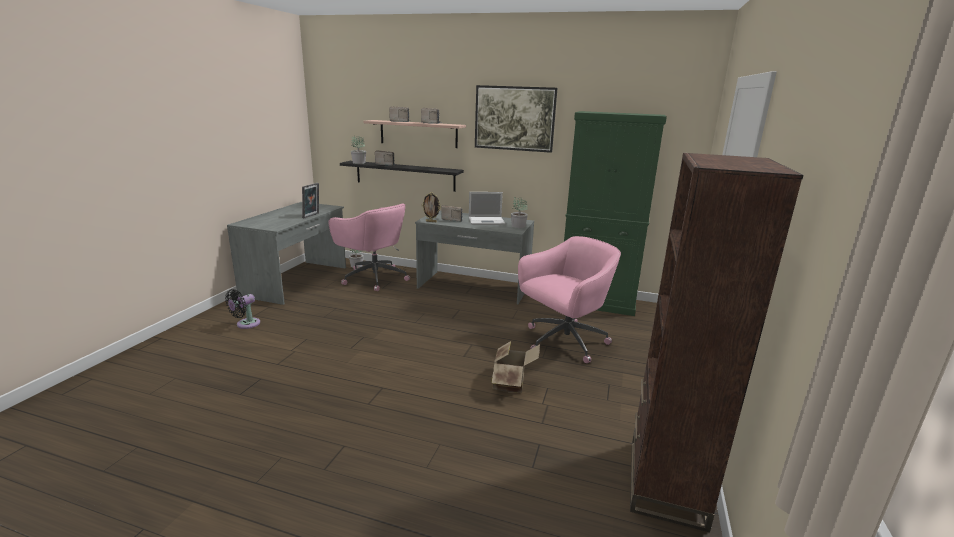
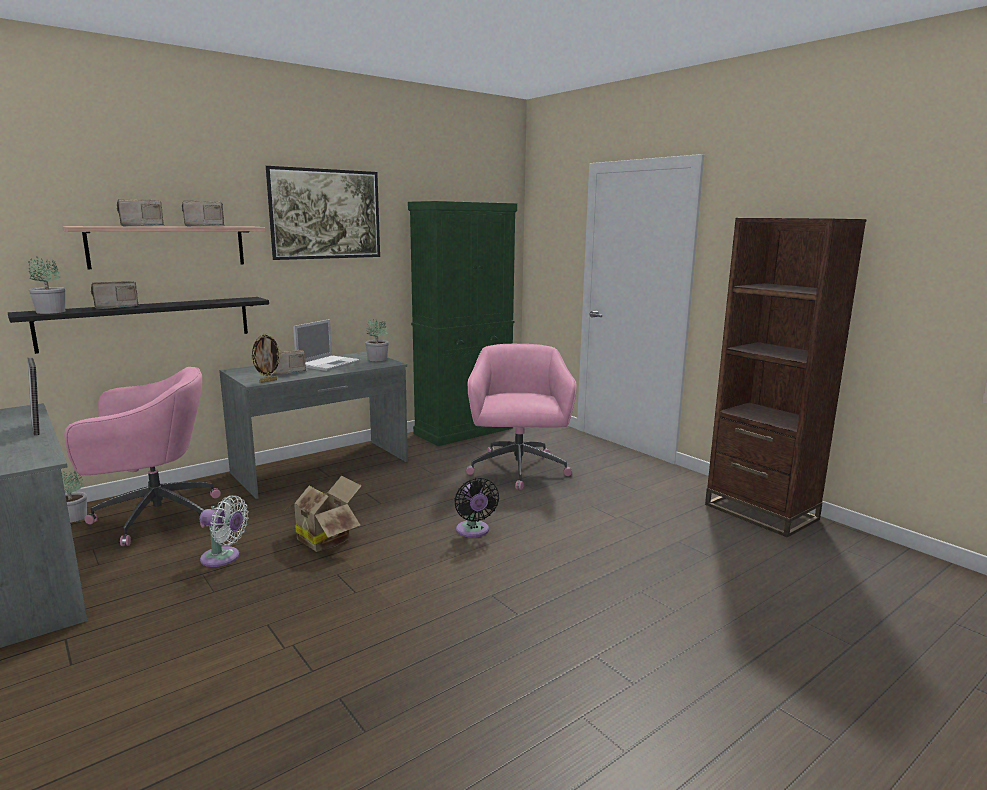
camera: 55 degrees left, 5 degrees down
(246, 324) = (95, 681): black fan -> black fan (473, 531)
(353, 306) = (223, 558): none -> white fan
(511, 384) = (567, 519): cardboard box -> cardboard box (326, 539)

